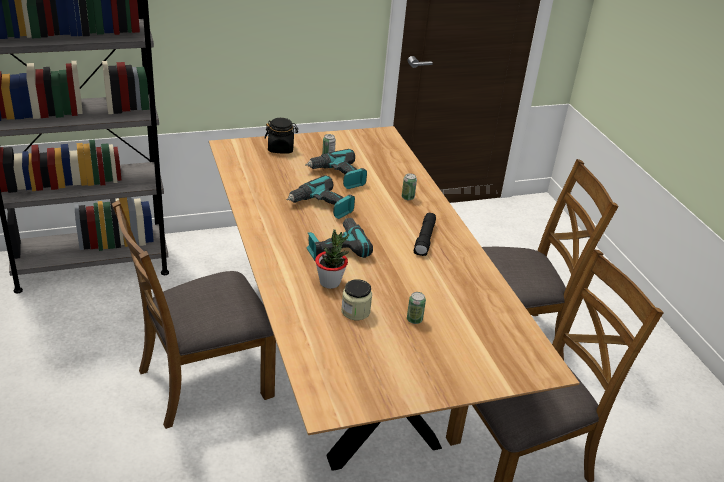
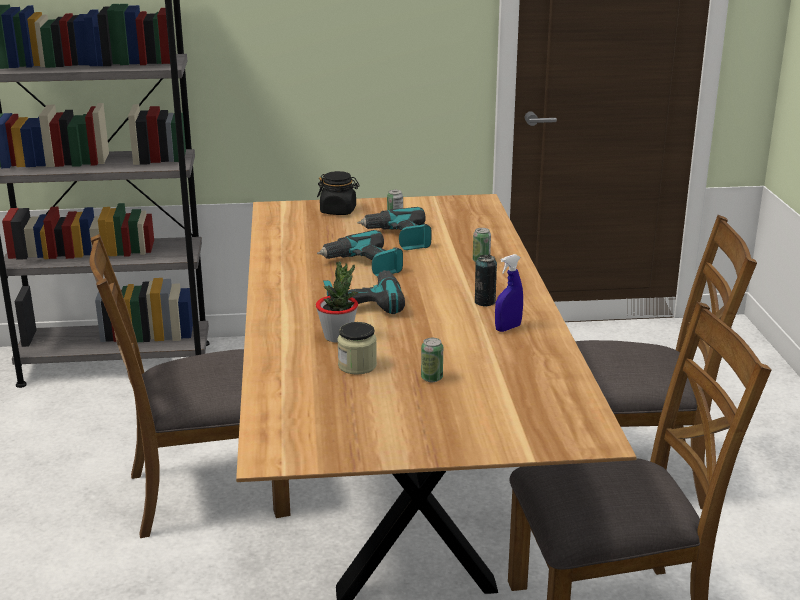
camera: 15 degrees right, 10 degrees down
(425, 240) = (485, 302): black flashlight -> can
(451, 265) = (508, 328): none -> blue spray bottle

